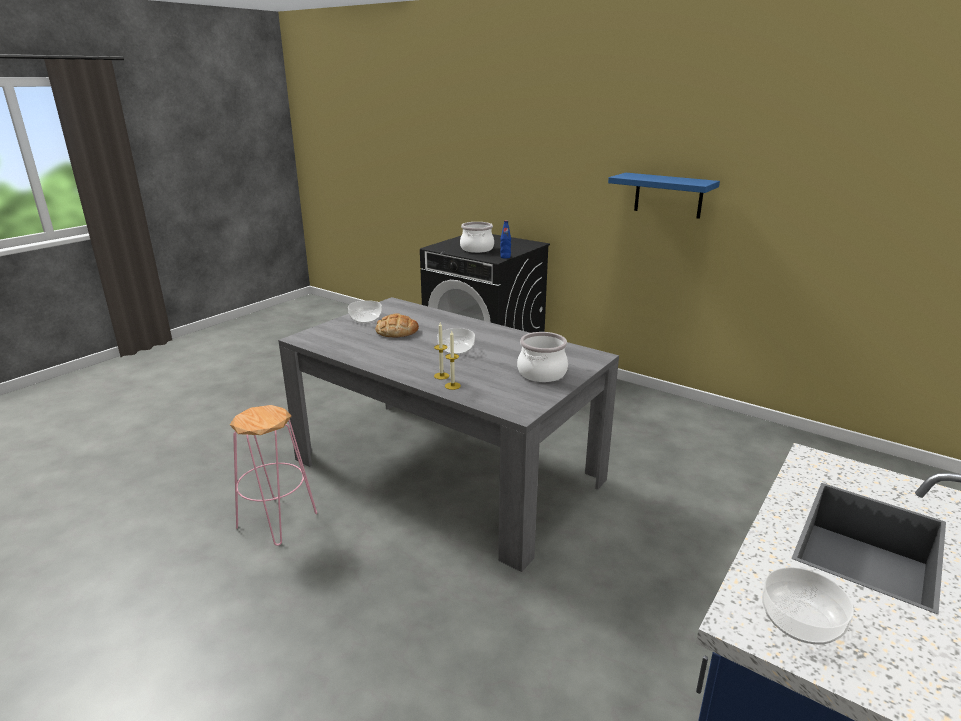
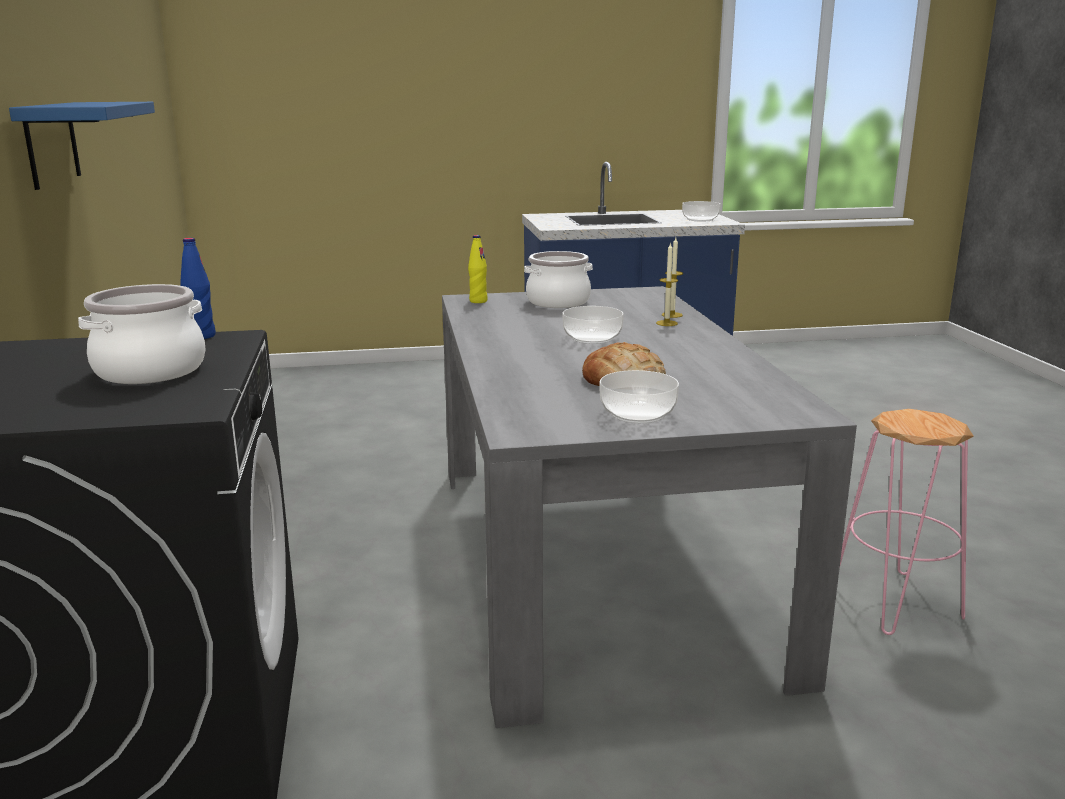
camera: 135 degrees left, 5 degrees down
(583, 356) = (478, 301): none -> yellow bottle

